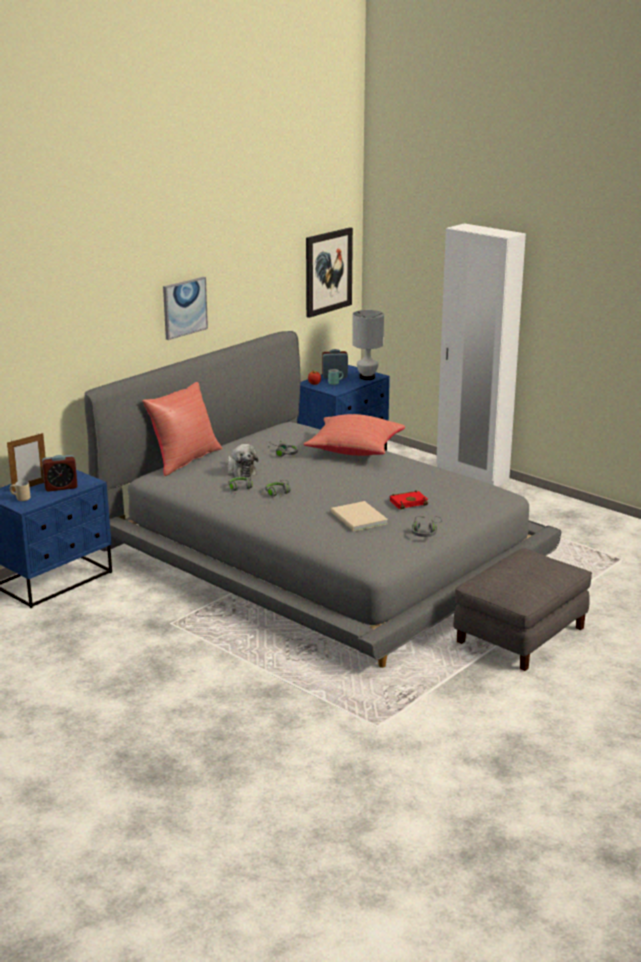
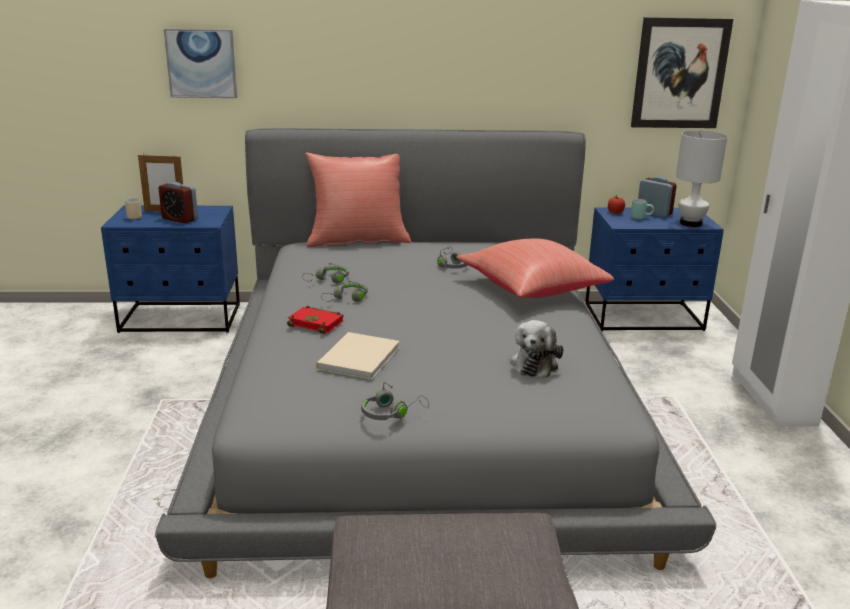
camera: 45 degrees right, 0 degrees up
(184, 307) = (423, 67): picture -> picture (201, 63)
(240, 471) = (372, 266): plush toy -> plush toy (534, 363)
(408, 502) = (456, 367): red book -> red book (318, 323)

